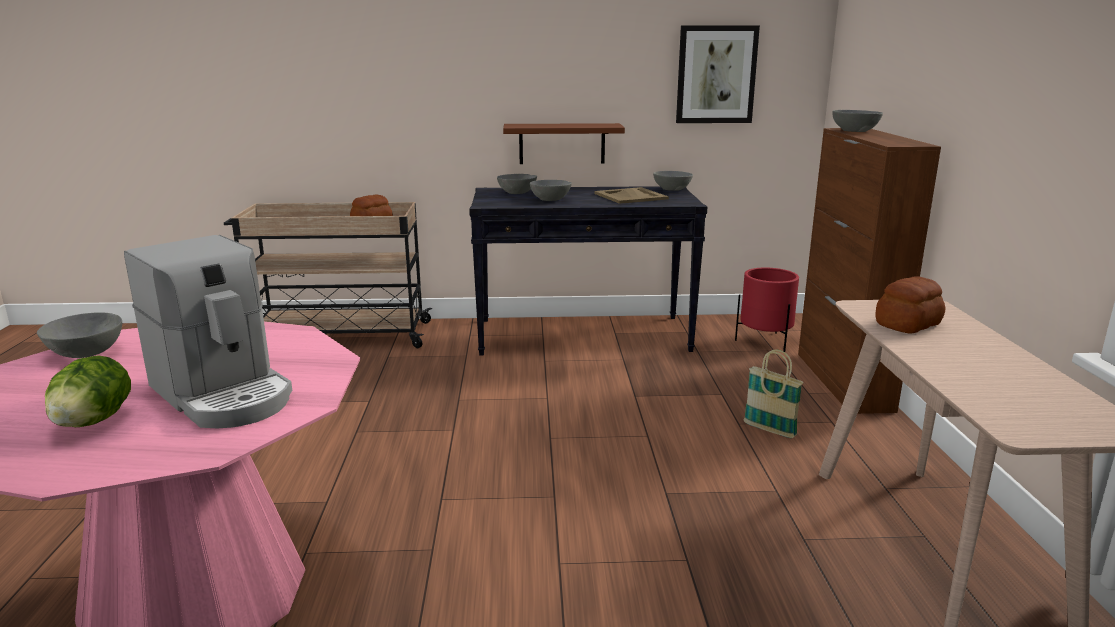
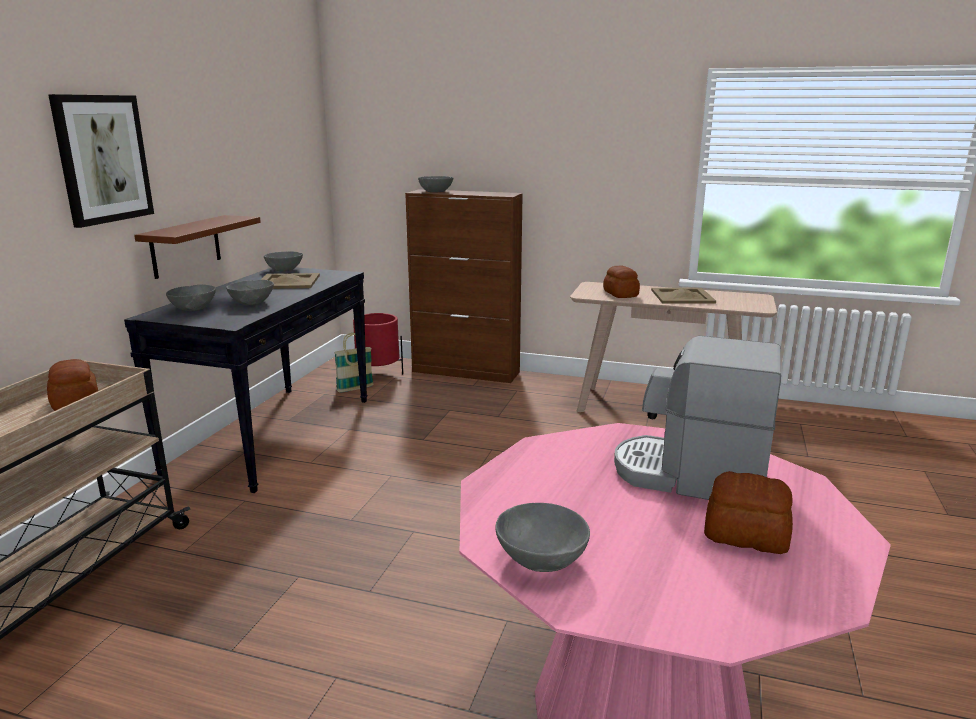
camera: 70 degrees left, 0 degrees up
(93, 421) = (744, 535): lettuce -> bread
(224, 394) = (690, 476): coffee machine -> coffee machine turned 135 degrees counterclockwise
(716, 75) = (275, 158): picture -> picture (103, 159)
(769, 430) = (514, 409): basket -> basket (355, 389)
(977, 363) = (682, 296): none -> beige tray

